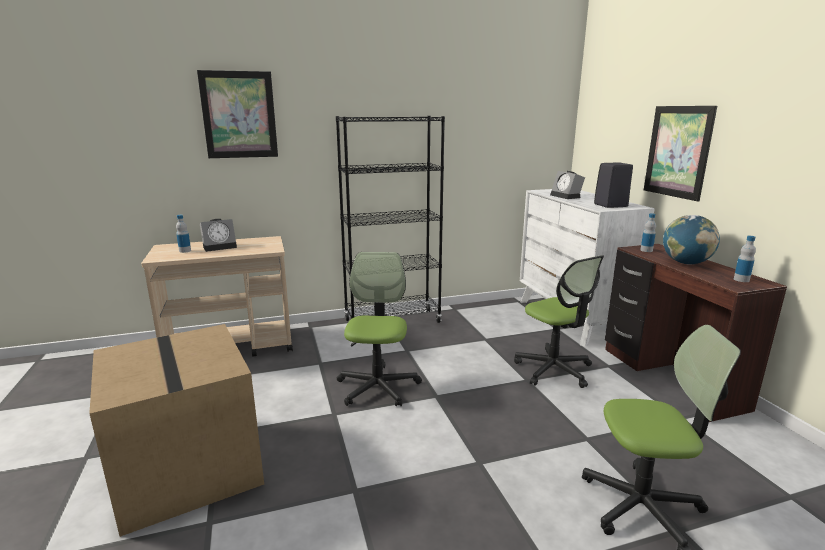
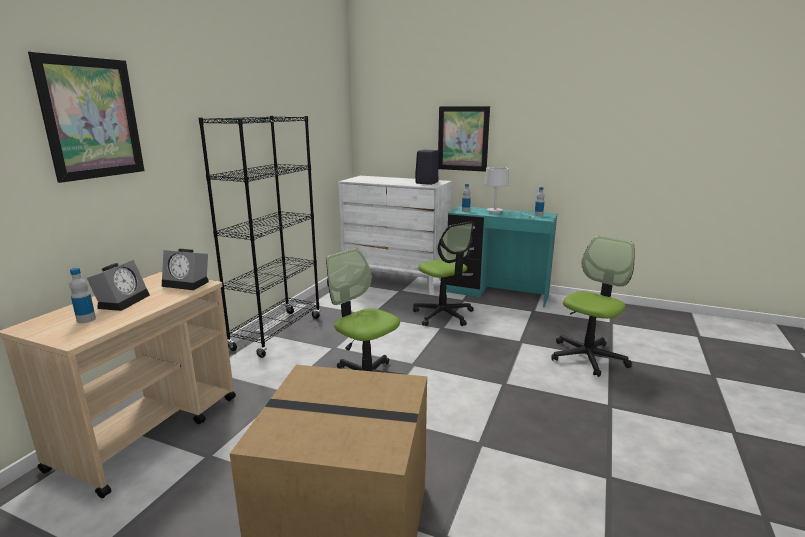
camera: 50 degrees left, 0 degrees up
(554, 370) = (443, 315): office chair -> office chair turned 45 degrees clockwise
(566, 196) = (382, 181): alarm clock -> alarm clock (188, 283)
(669, 378) = (497, 294): brown desk -> turquoise desk
(686, 263) = (499, 213): globe -> white table lamp

